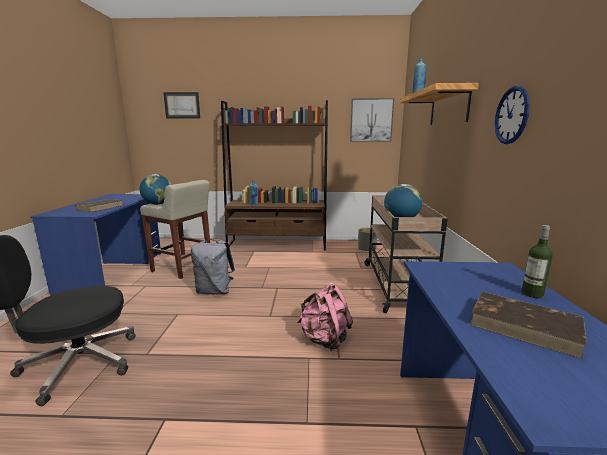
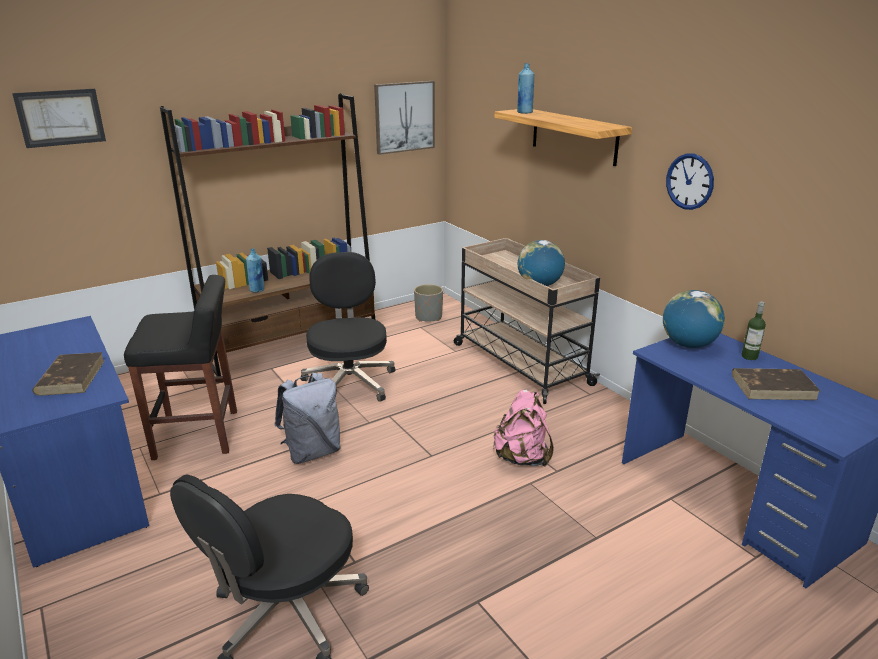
camera: 35 degrees left, 10 degrees up
(158, 204) = (155, 340): globe -> globe (688, 345)
(183, 268) = (198, 435): beige stool -> black stool
(280, 266) = (349, 382): none -> black office chair

